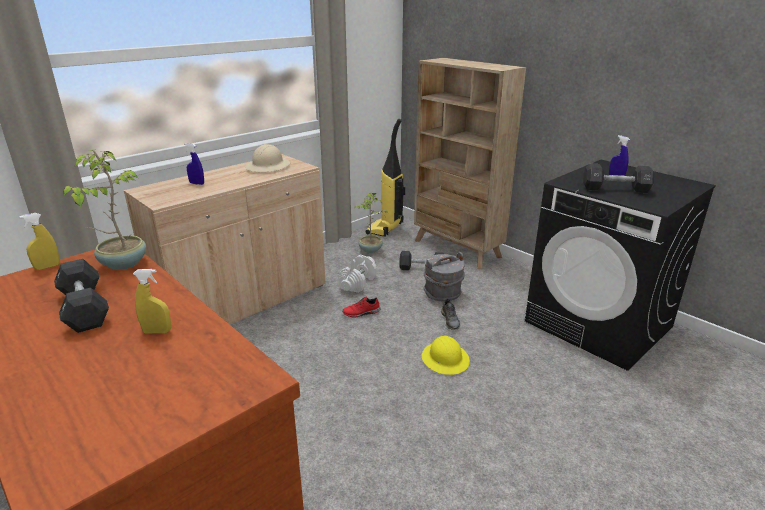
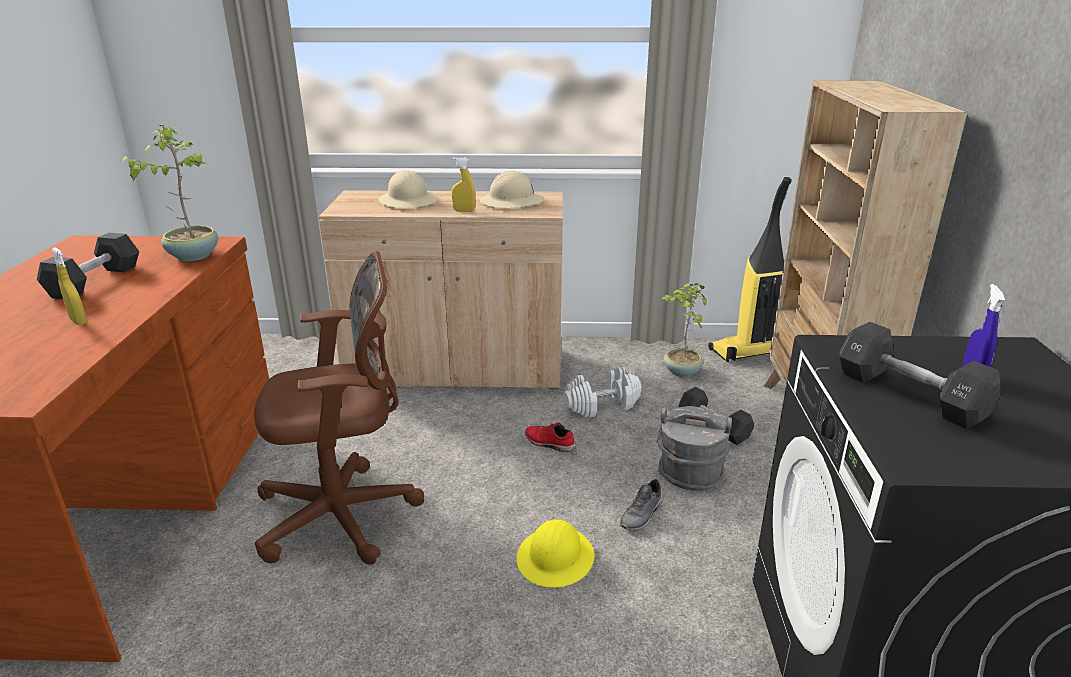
camera: 45 degrees right, 0 degrees up
(47, 267) = (155, 239): yellow spray bottle -> yellow spray bottle (464, 211)
(197, 183) = (408, 201): blue spray bottle -> beige hard hat
(311, 408) = (345, 515): none -> brown office chair

